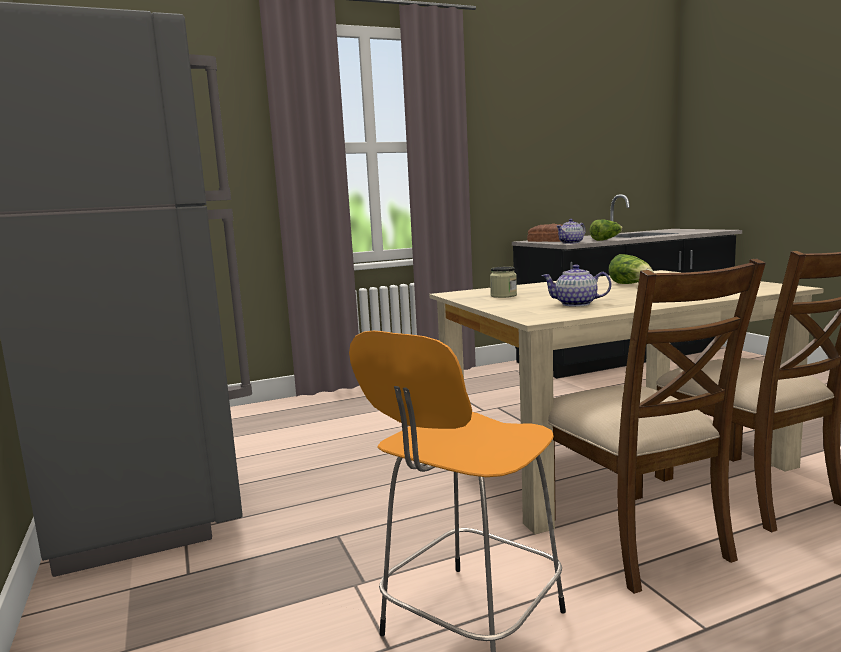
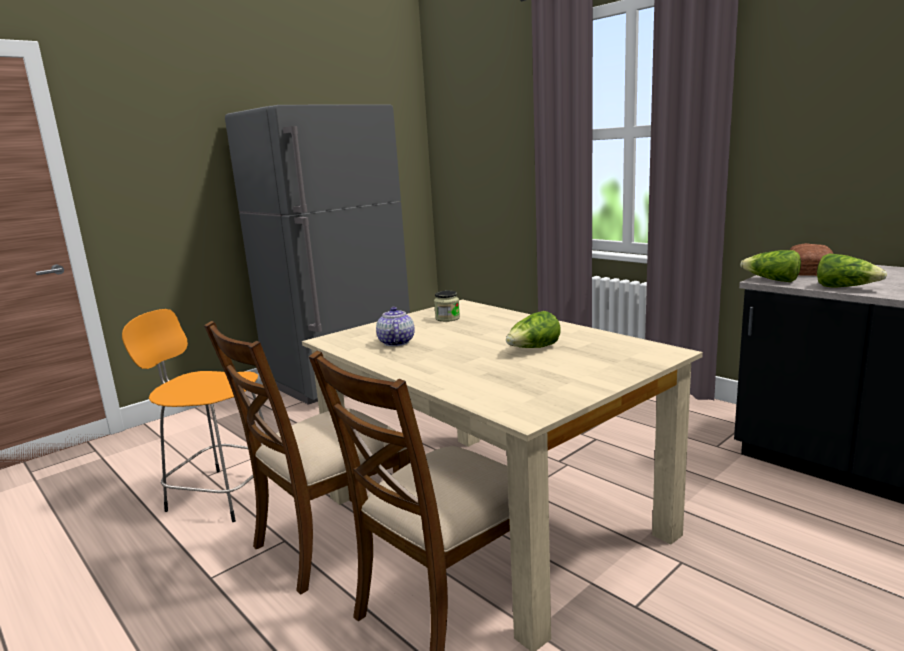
camera: 70 degrees right, 5 degrees up
(571, 243) = (771, 280): teapot -> lettuce

